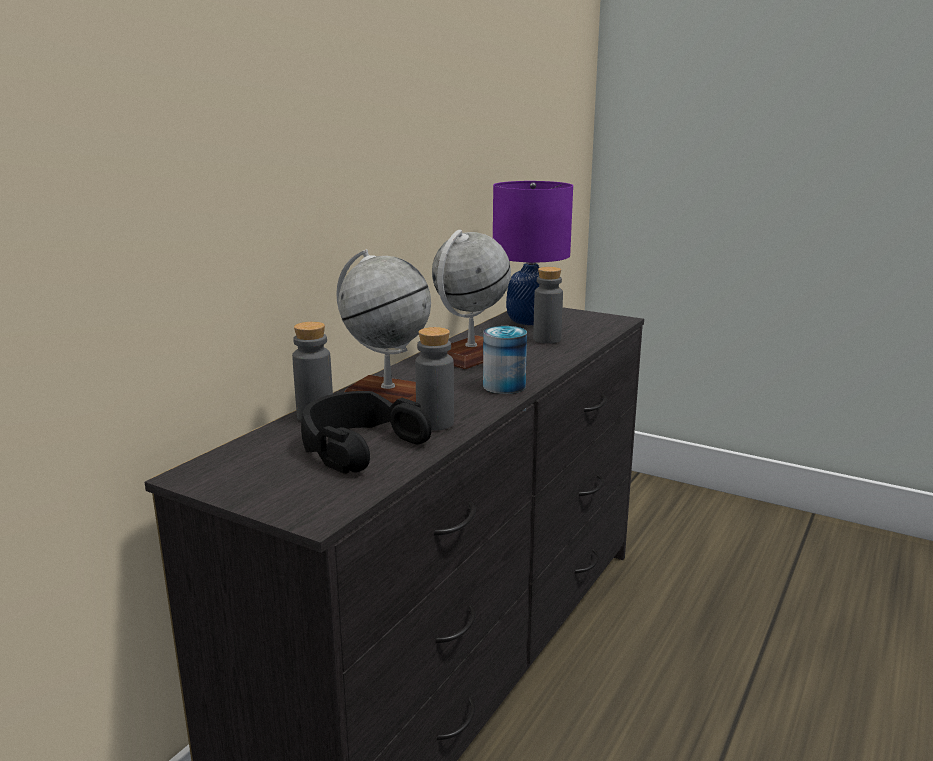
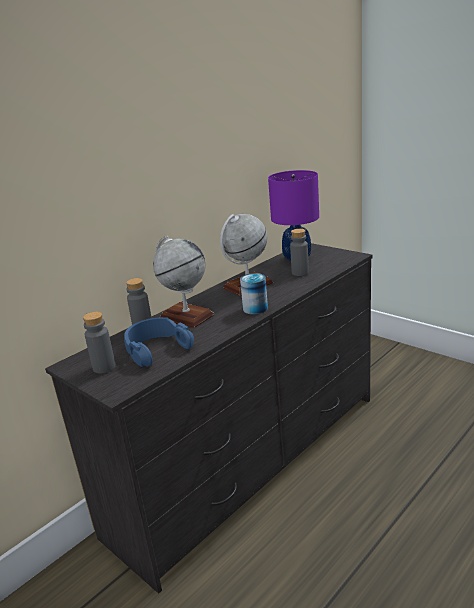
camera: 15 degrees right, 5 degrees up
(359, 445) = (157, 349): black headphones -> blue headphones
(435, 423) = (203, 335): grey bottle -> grey bottle (104, 367)

